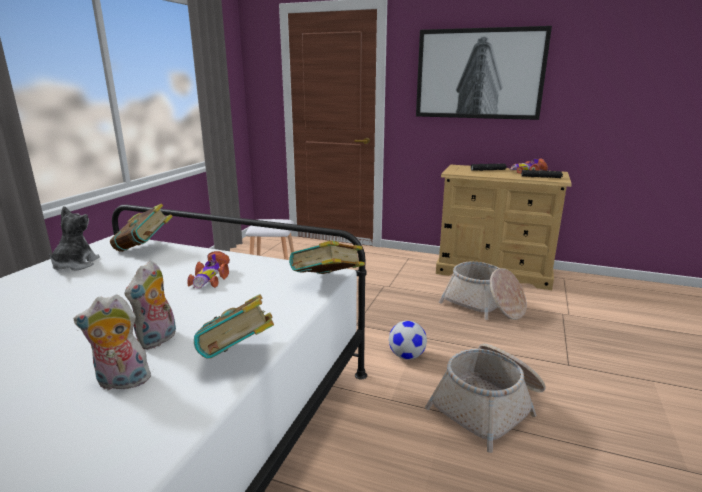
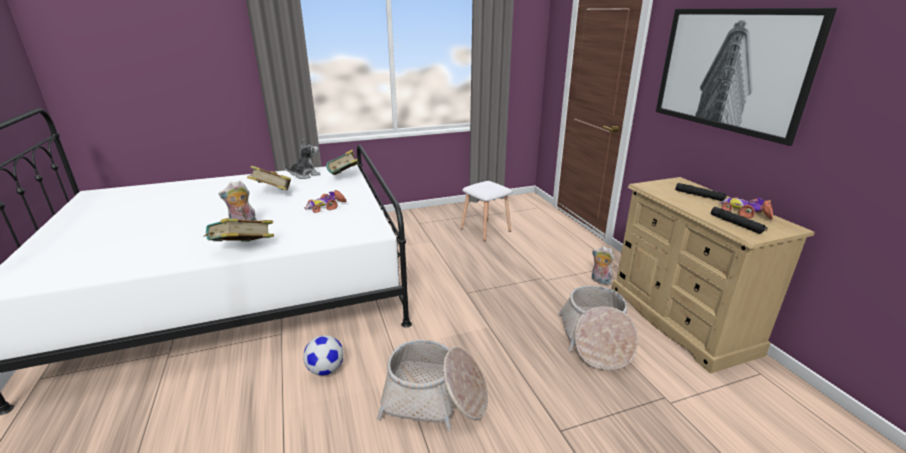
camera: 50 degrees right, 5 degrees up
(121, 383) = (200, 237): plush toy -> plush toy (599, 281)
(327, 283) = (359, 236): book -> book (272, 194)
(406, 356) = (455, 332): football -> football (326, 370)

